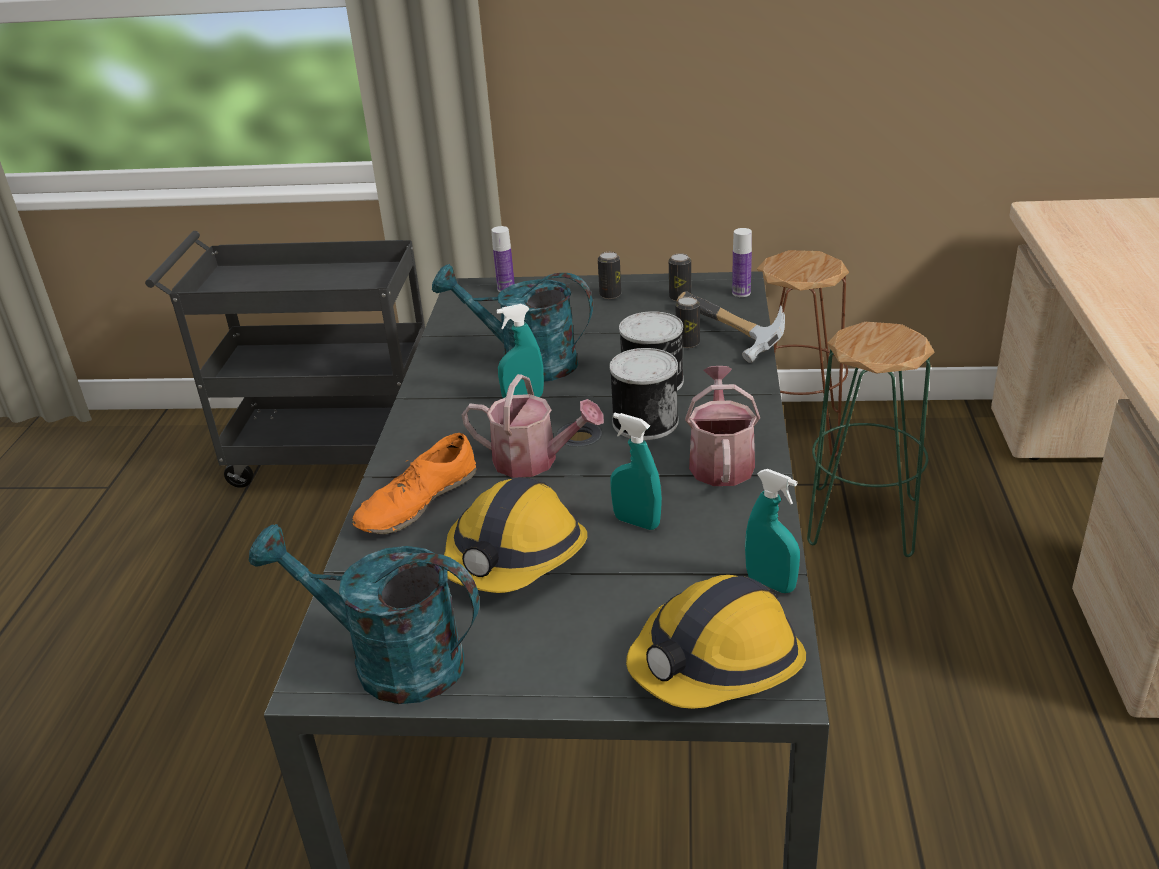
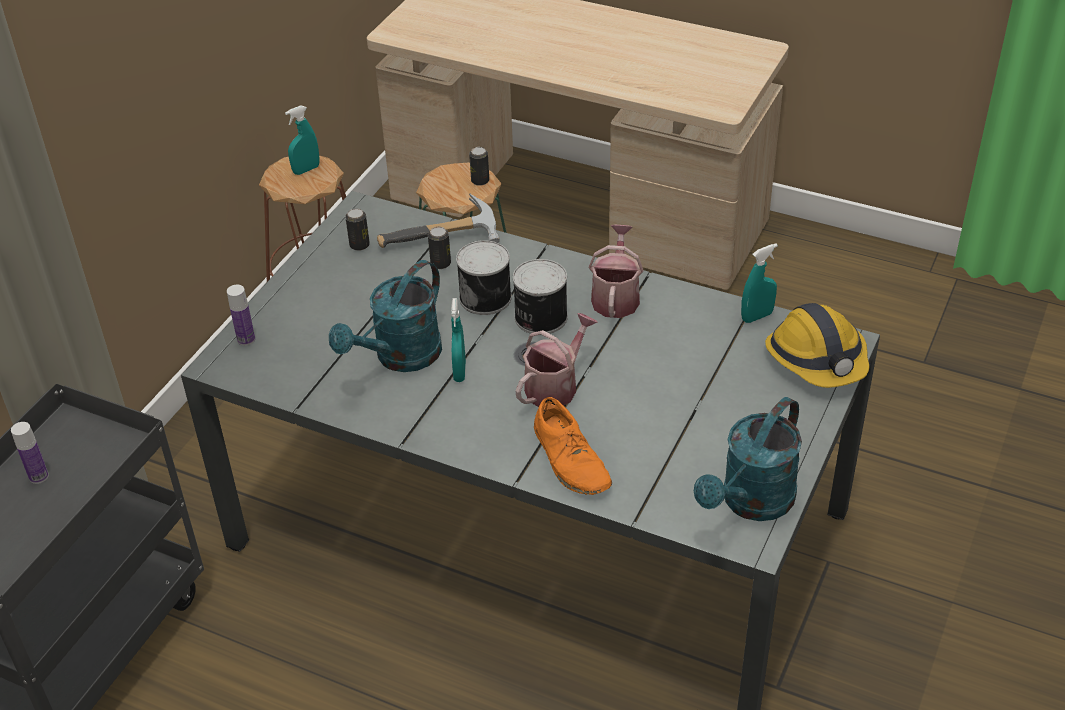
camera: 70 degrees left, 10 degrees up
(515, 557) = (670, 421): hard hat -> none
(610, 295) = (319, 281): can -> can (480, 181)
(636, 522) = (663, 354): turquoise spray bottle -> turquoise spray bottle (306, 170)
(721, 461) = (616, 296): watering can -> watering can turned 75 degrees clockwise
(741, 293) = (381, 212): bottle -> bottle (39, 476)

